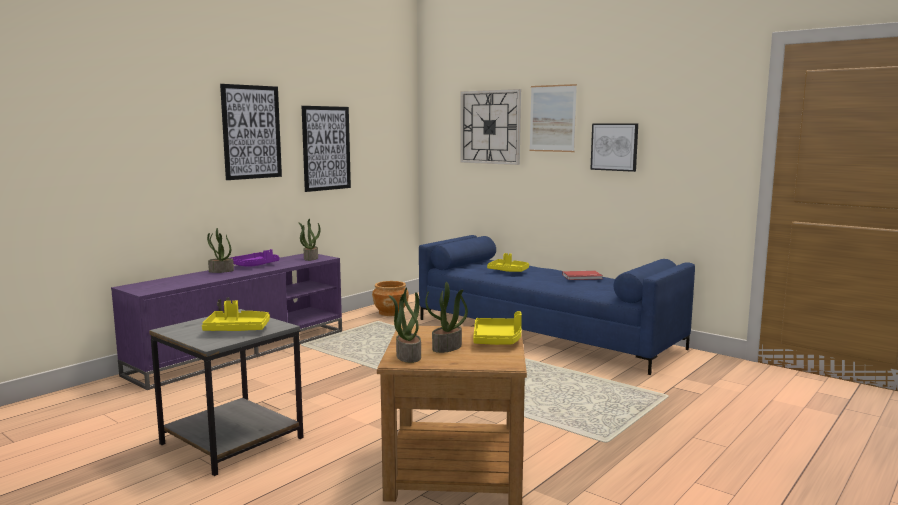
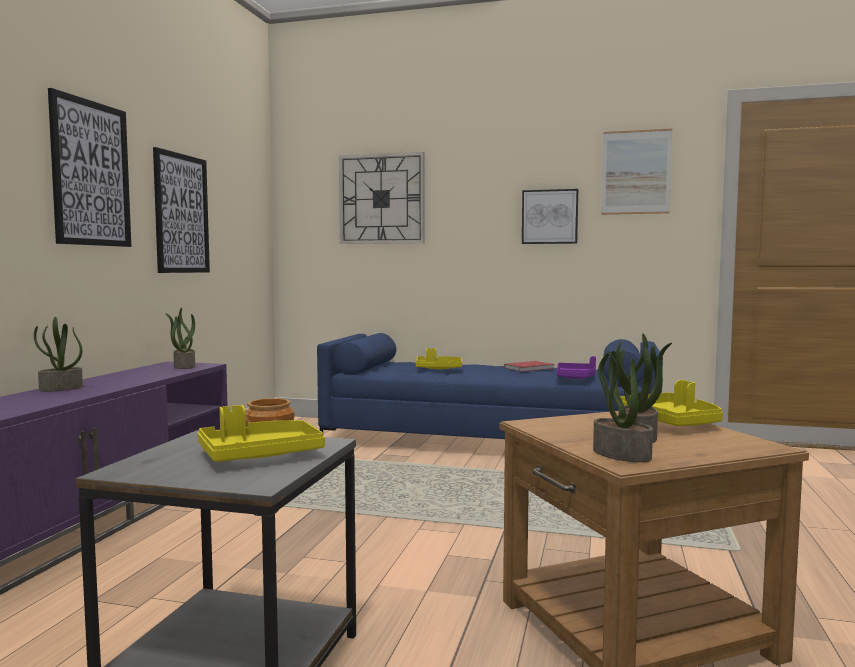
camera: 25 degrees left, 5 degrees down
(255, 265) = (108, 379): purple tray -> purple tray (576, 377)
(552, 118) = (468, 186): picture -> picture (636, 172)

